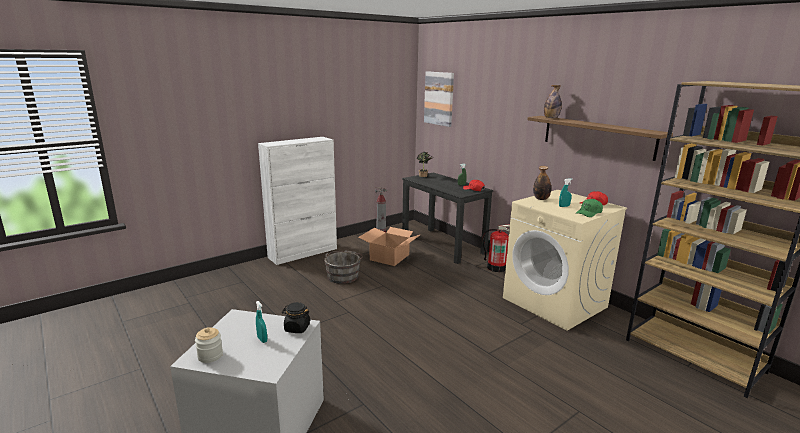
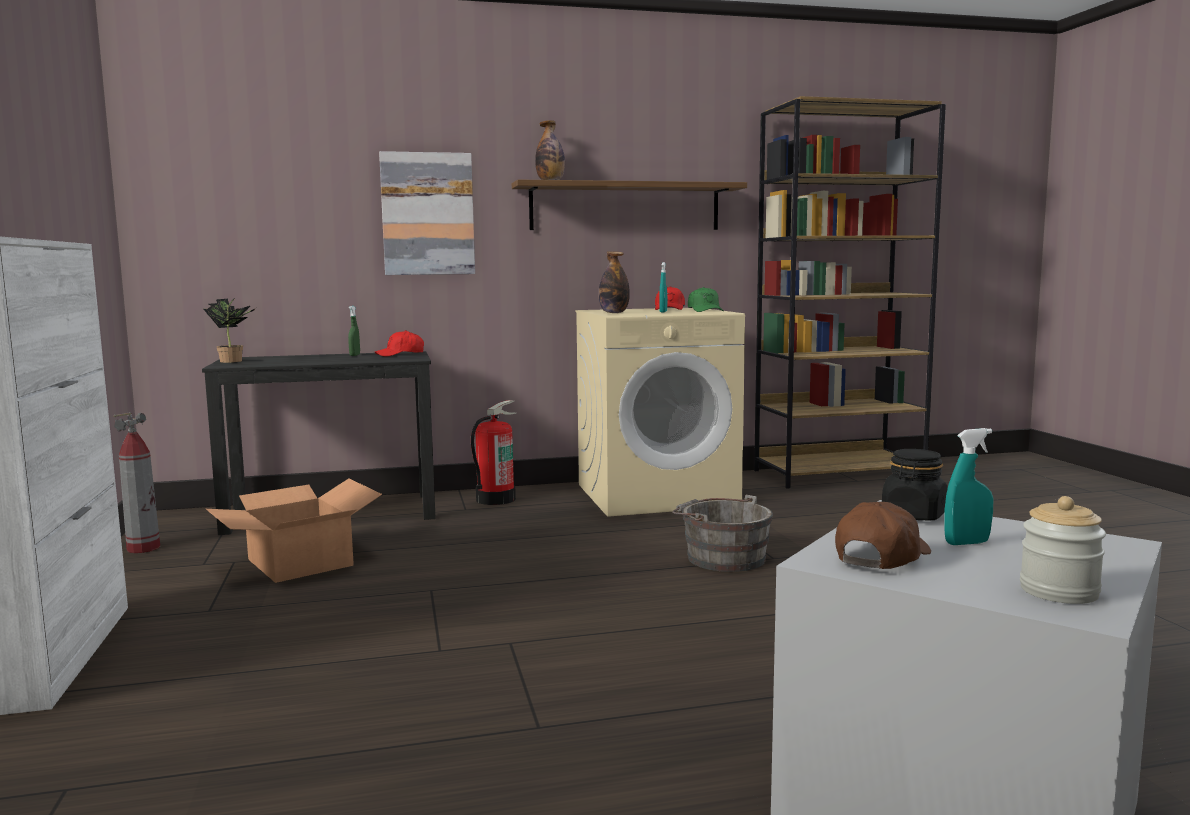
camera: 65 degrees left, 10 degrees down
(243, 324) = (881, 556): none -> brown cap
(343, 275) = (310, 622): grey bucket -> grey bucket (721, 557)
(439, 98) = (210, 170): picture -> picture (427, 214)

